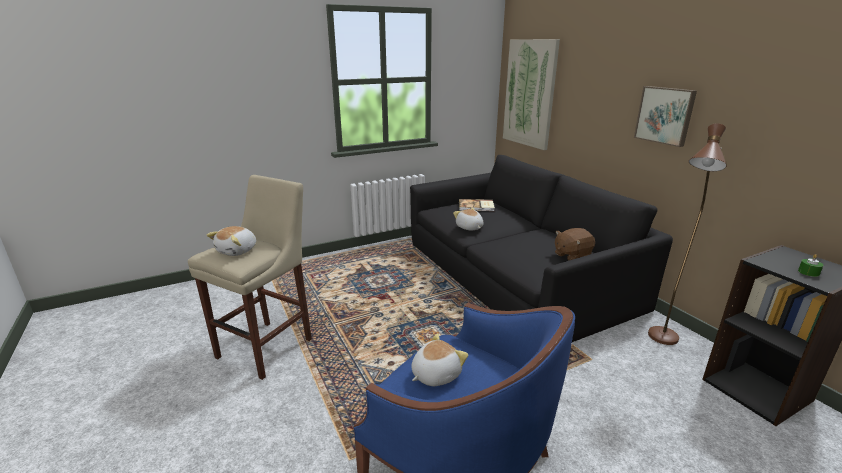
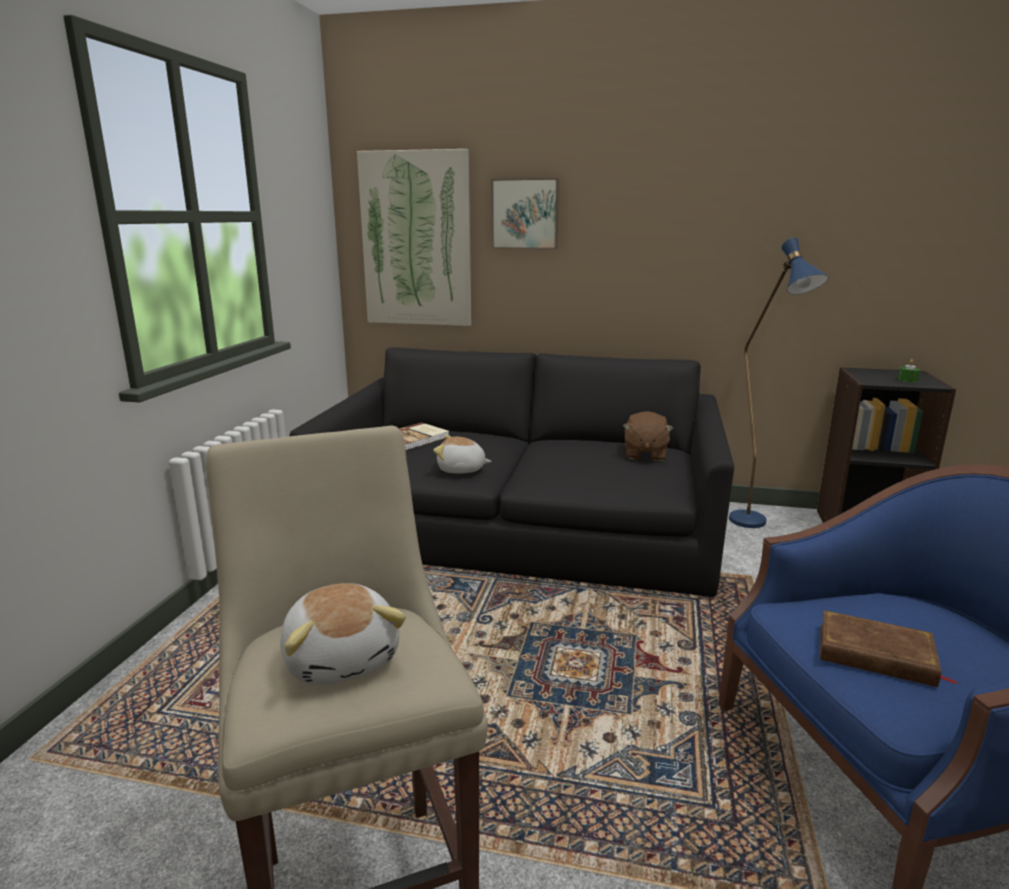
camera: 50 degrees left, 5 degrees down
(435, 374) = (875, 655): plush toy -> brown book
(661, 342) = (756, 526): brown floor lamp -> blue floor lamp
(665, 115) = (672, 244): picture -> picture (525, 214)

